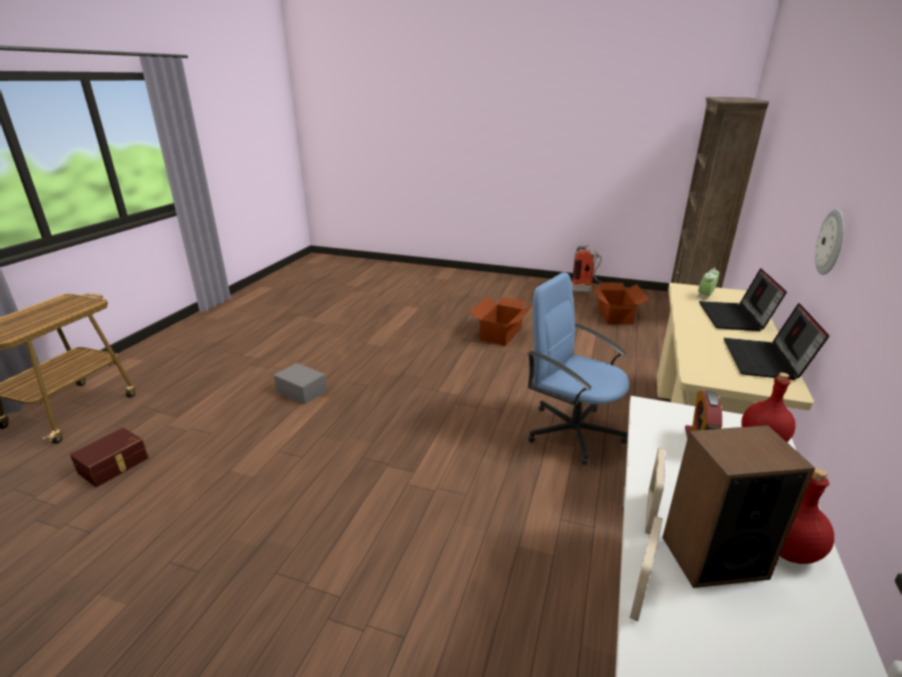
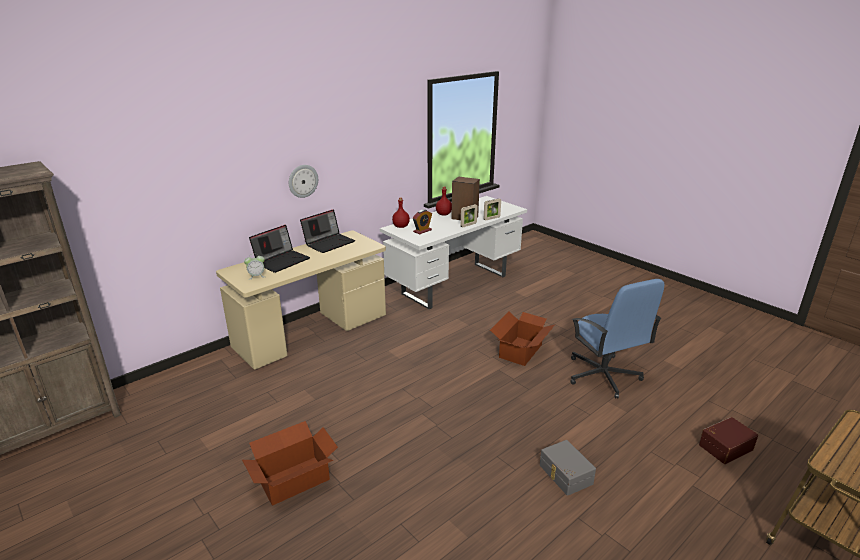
camera: 150 degrees left, 0 degrees up
(572, 431) = (376, 358): blue office chair -> blue office chair (603, 376)
(585, 291) = (48, 531): fire extinguisher -> none
(614, 316) = (132, 456): cardboard box -> cardboard box (521, 351)

